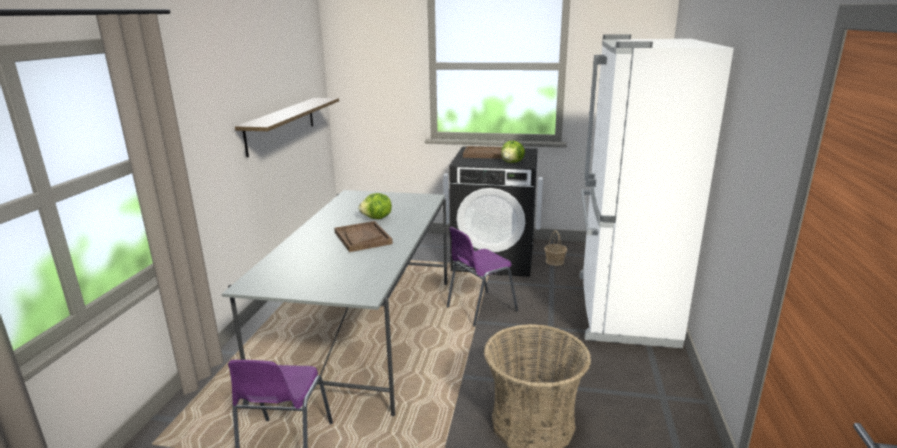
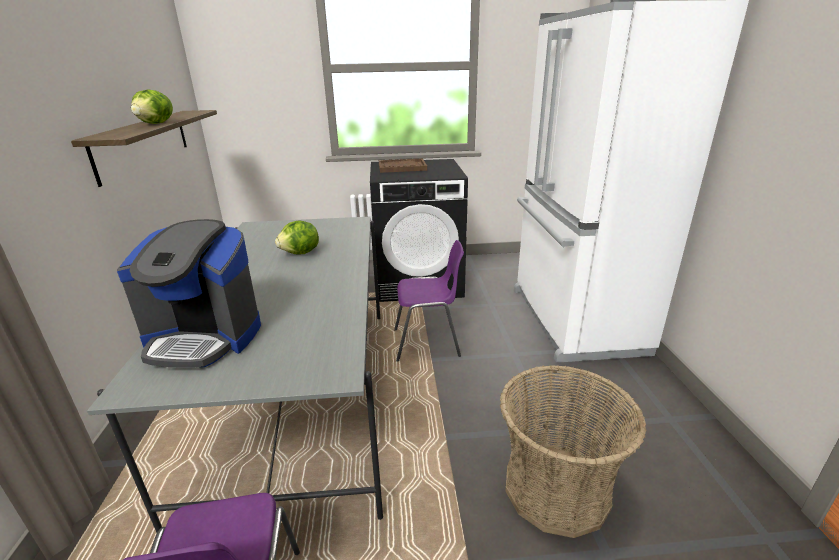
camera: 15 degrees left, 5 degrees up
(294, 265) = (204, 338): none -> coffee machine
(362, 238) = (292, 282): brown tray -> none
(479, 309) = (428, 343): purple chair -> purple chair turned 135 degrees counterclockwise
(512, 162) = (439, 174): lettuce -> lettuce (156, 123)
(555, 261) = (481, 277): basket -> none

